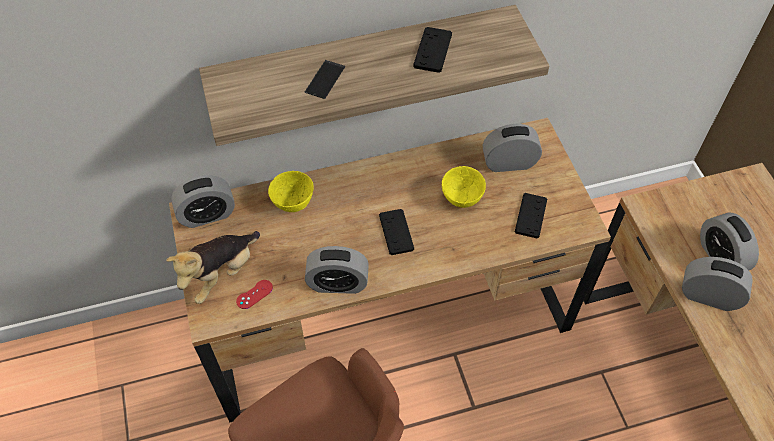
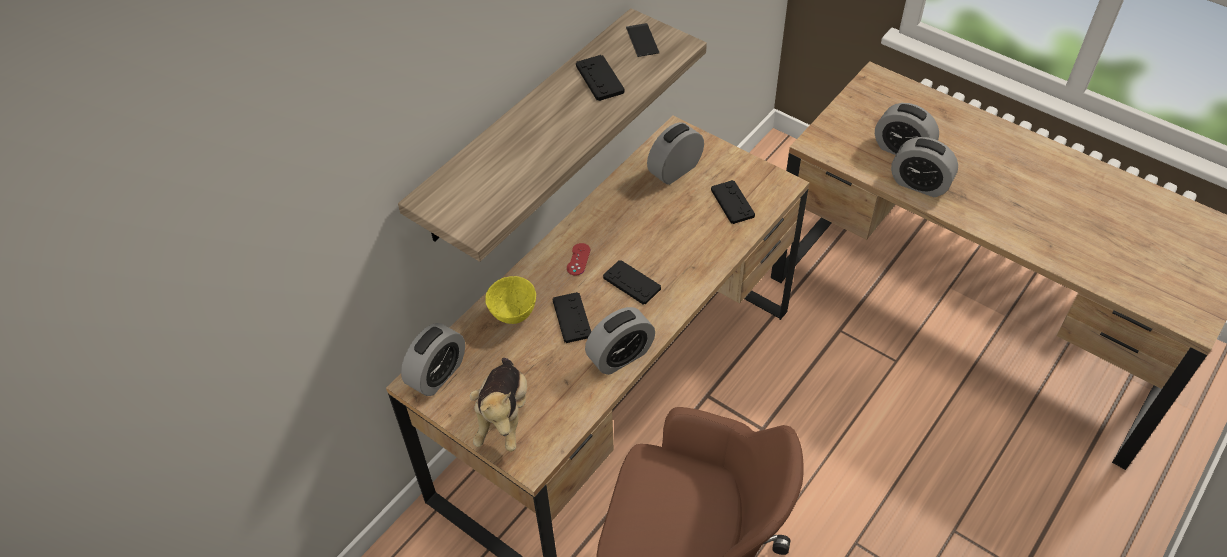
camera: 35 degrees left, 5 degrees down
(254, 294) = (553, 413): red game controller -> red game controller (578, 259)
(325, 79) = (529, 150): phone -> phone (642, 40)
(330, 232) = (572, 318): none -> black game controller
(462, 199) = (663, 222): yellow bowl -> none
(708, 296) = (919, 184): alarm clock -> alarm clock turned 135 degrees counterclockwise

